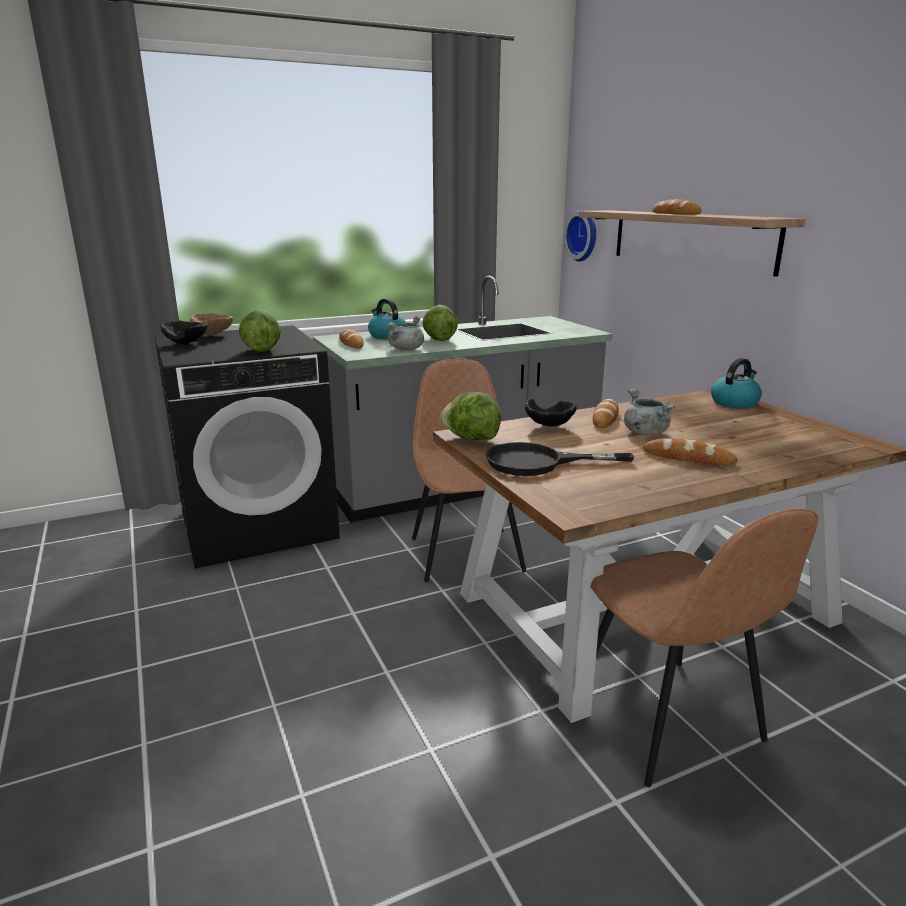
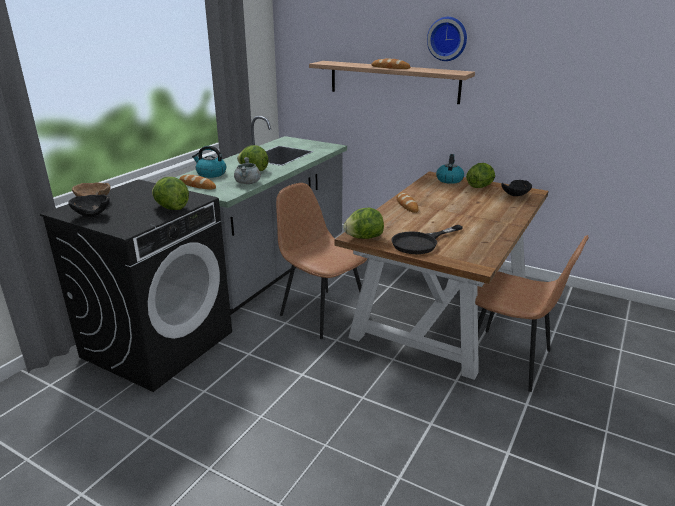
camera: 35 degrees left, 5 degrees up
(548, 427) = (390, 219): black bowl -> black bowl (515, 196)
(584, 235) = (298, 77): wall clock -> wall clock (447, 38)
(645, 432) = (438, 209): grey cooking pot -> none
(688, 457) = (478, 219): bread -> none
(774, 420) = (480, 186): none -> lettuce

